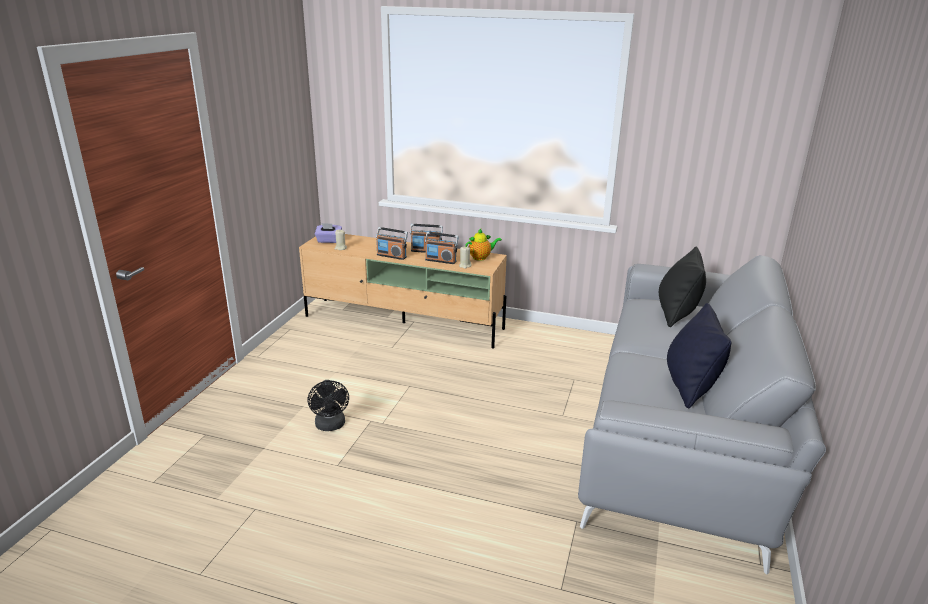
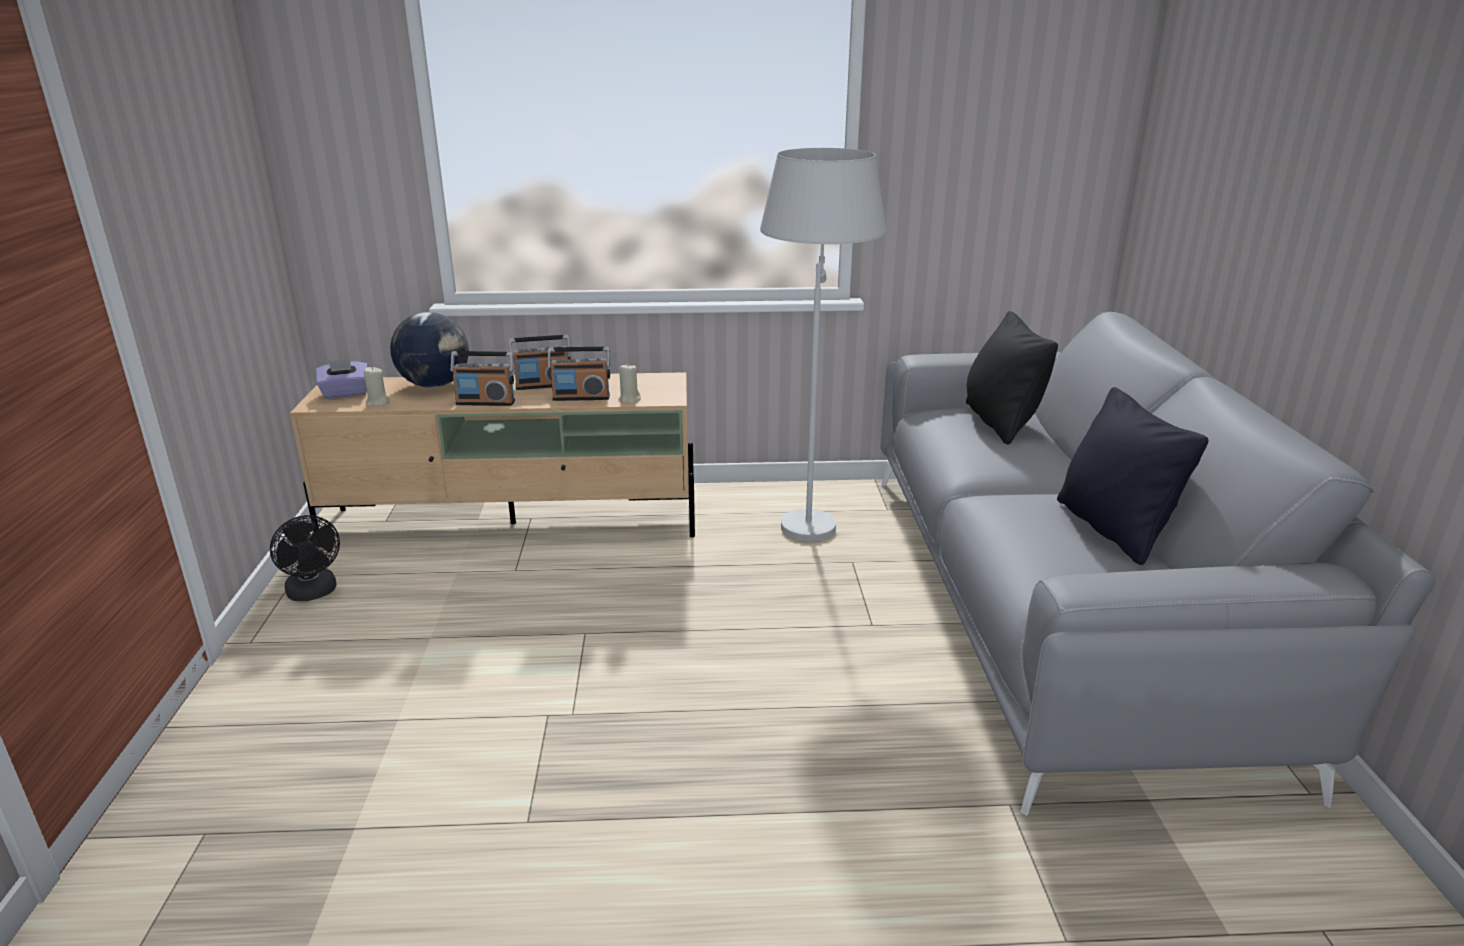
camera: 20 degrees left, 0 degrees up
(330, 426) = (474, 745): black fan -> black fan (314, 593)
(373, 242) = (435, 385): none -> globe
(481, 258) = (648, 383): teapot -> none
(567, 348) = (811, 513): none -> white floor lamp

